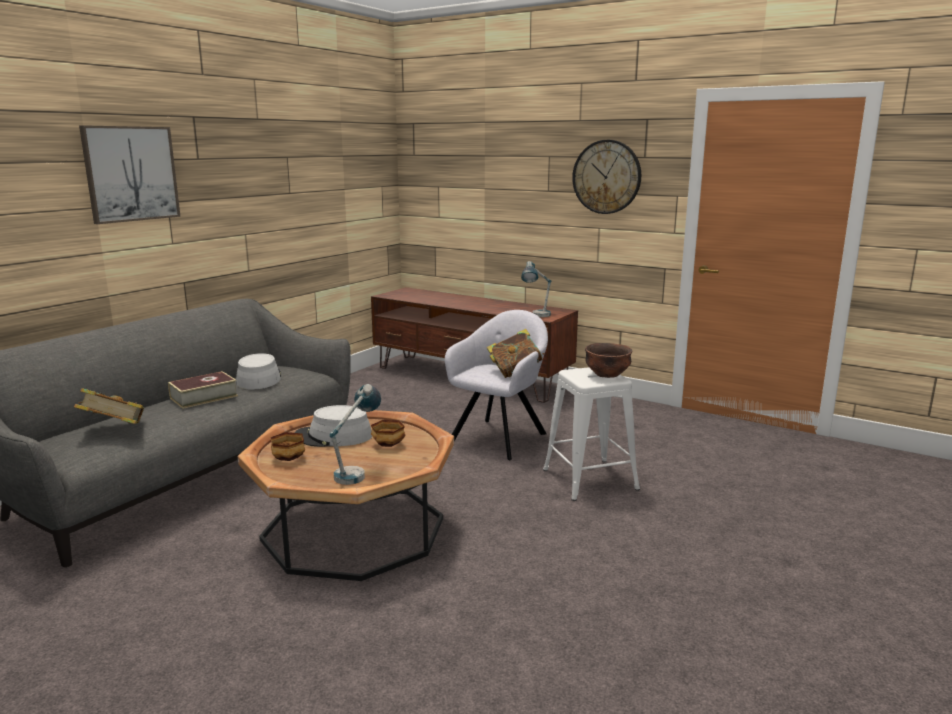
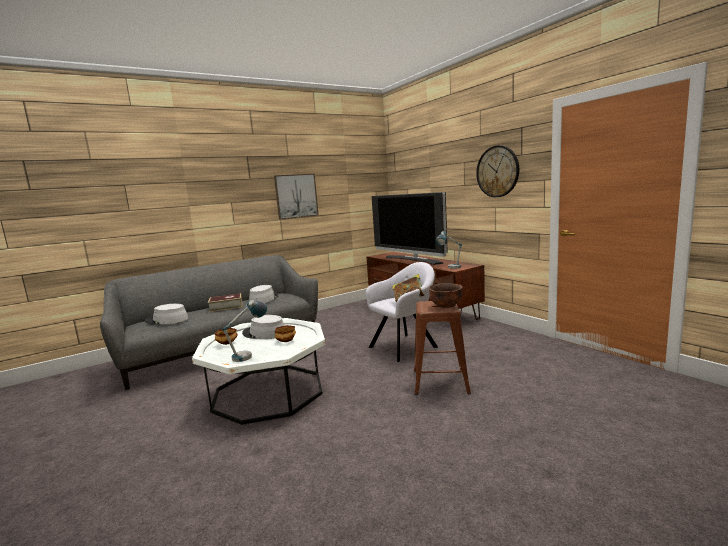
camera: 25 degrees right, 5 degrees down
(114, 430) = (167, 320): book -> grey hat
(131, 174) = (209, 187): picture -> picture (296, 196)
(354, 529) = (268, 392): brown coffee table -> white coffee table
(461, 302) = (412, 260): none -> television
(589, 479) = (440, 381): white stool -> brown stool

